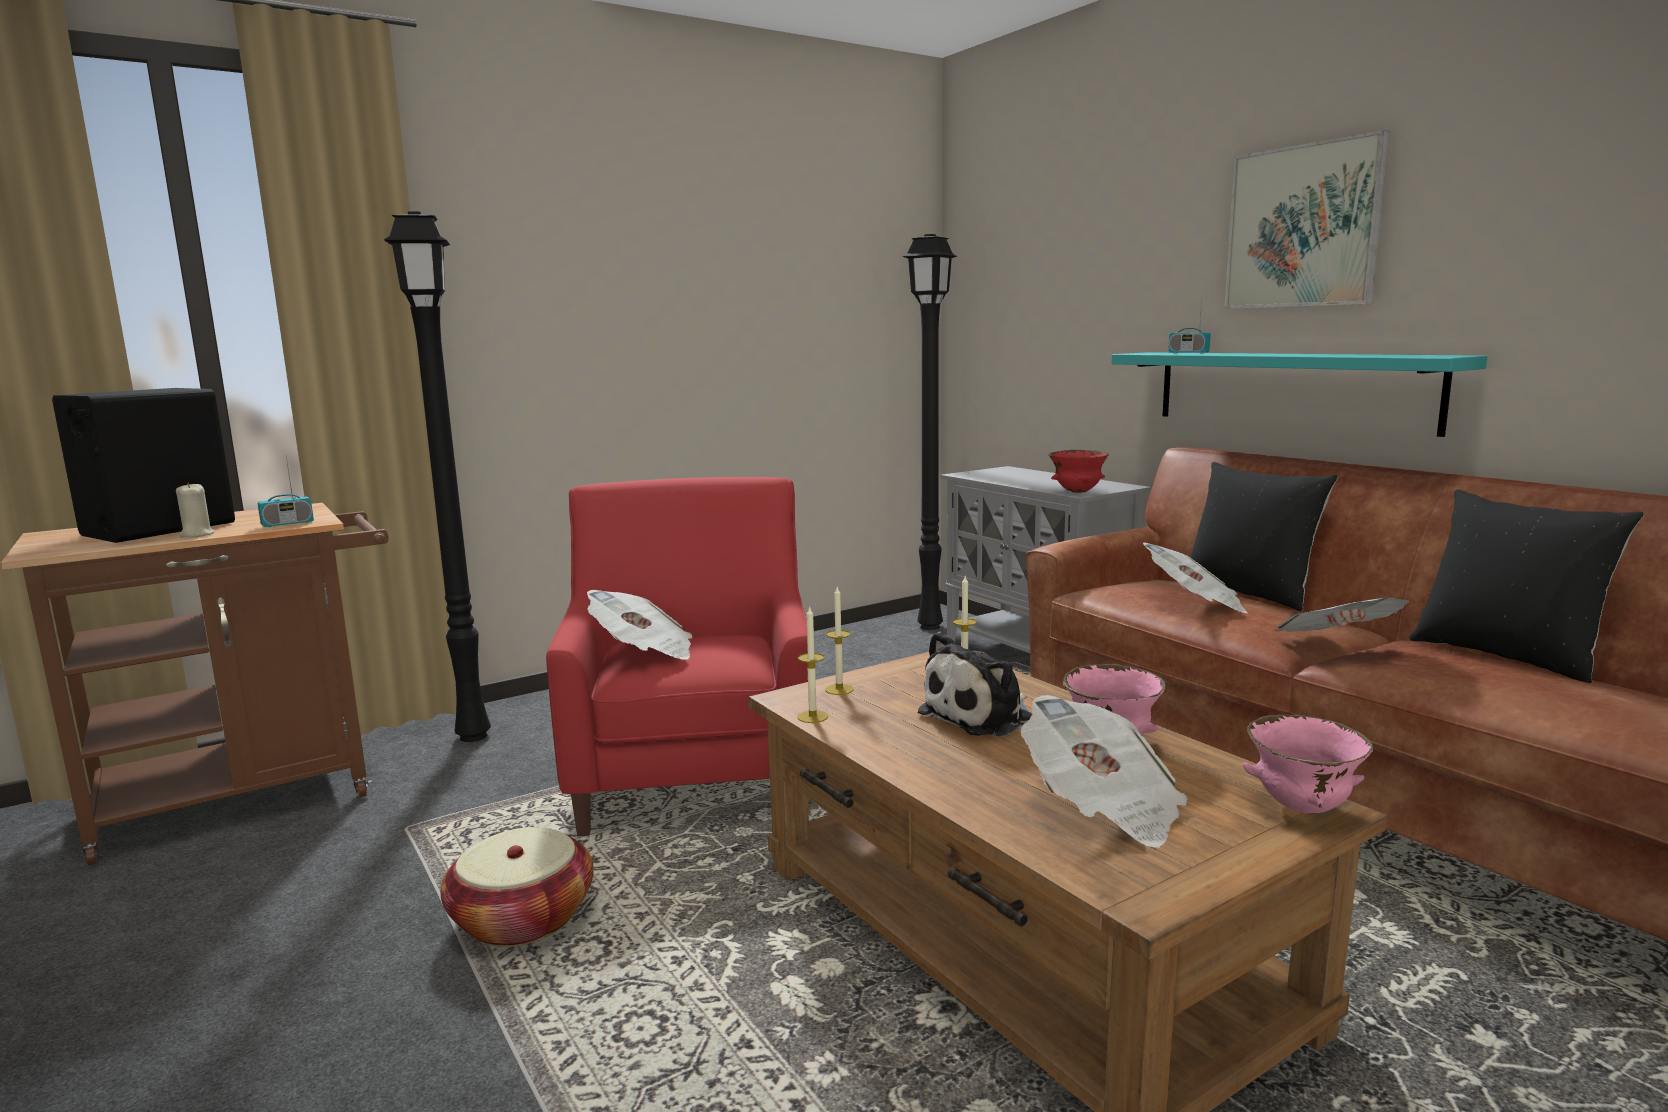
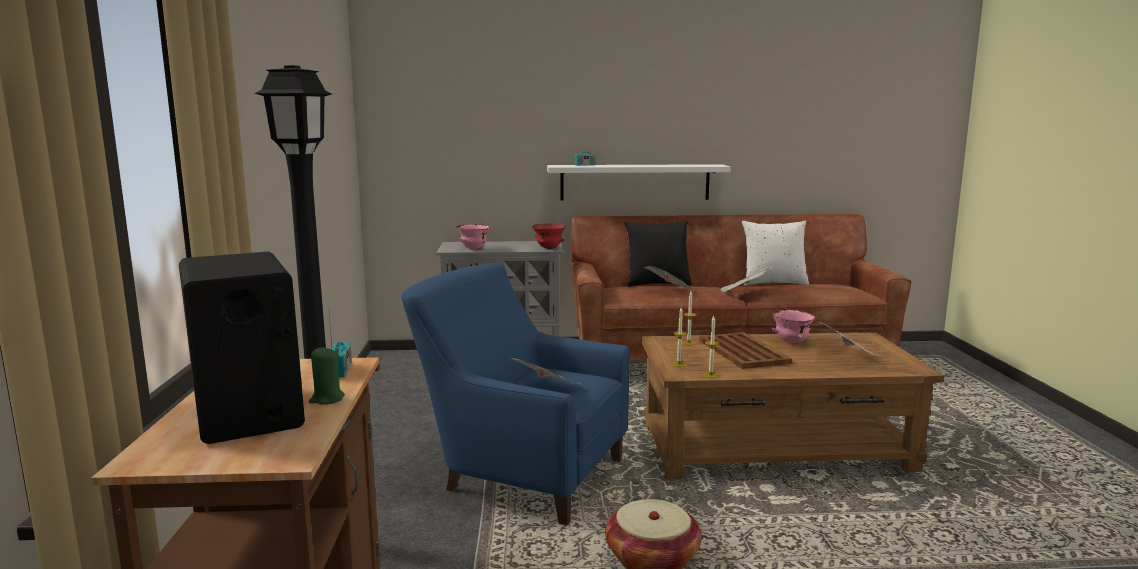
camera: 60 degrees left, 0 degrees up
(196, 535) = (327, 399): beige candle -> green candle
(695, 770) = (518, 473): red armchair -> blue armchair
(932, 626) = (406, 363): black floor lamp -> none
(981, 716) = (742, 351): plush toy -> brown tray
(1289, 389) = (635, 182): turquoise shelf -> white shelf
(1301, 808) = (866, 338): pink bowl -> pink bowl (473, 249)
(1302, 227) = (636, 103): picture -> none
(1507, 656) = (773, 283): black pillow -> white pillow

